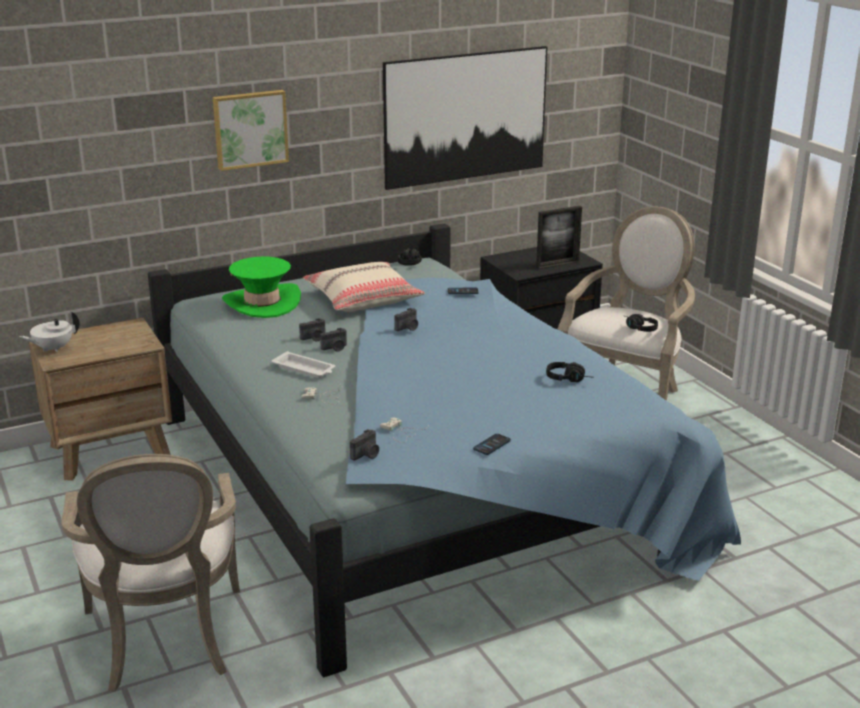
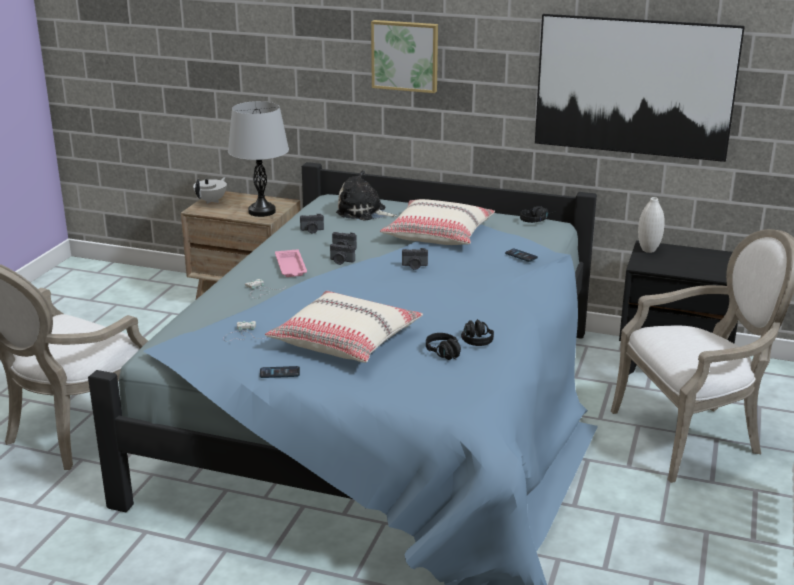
camera: 45 degrees right, 0 degrees up
(53, 349) = (212, 201): white teapot -> white teapot turned 105 degrees clockwise
(130, 340) = (262, 211): none -> grey table lamp
(262, 303) = (363, 212): green hat -> plush toy
(305, 369) = (291, 267): white tray -> pink tray
(366, 455) = (191, 338): camera -> camera (312, 230)
(484, 401) = (345, 340): none -> beige pillow
(503, 261) = (648, 250): none -> white vase
(557, 265) = (694, 270): picture frame -> none
(638, 328) = (683, 356): black headphones -> black headphones (475, 338)

